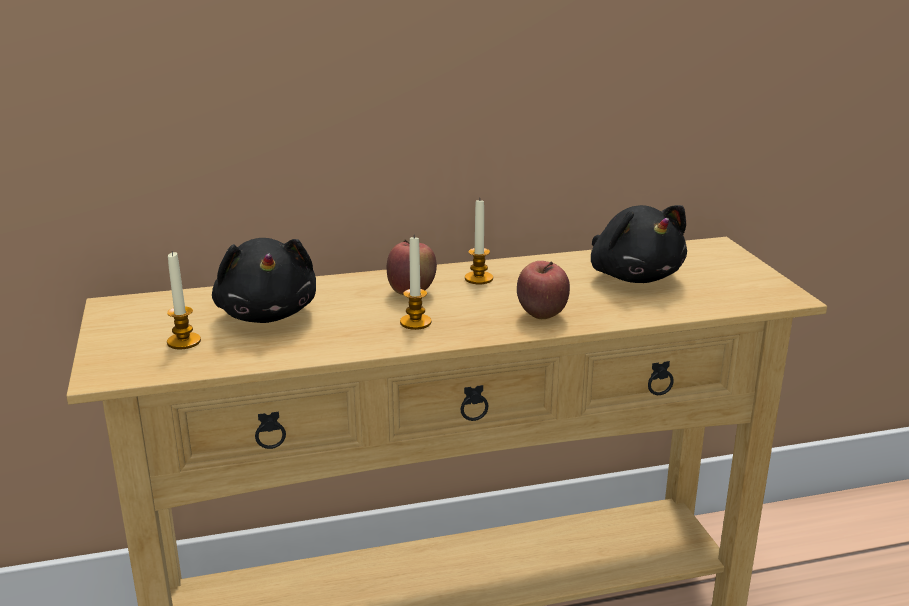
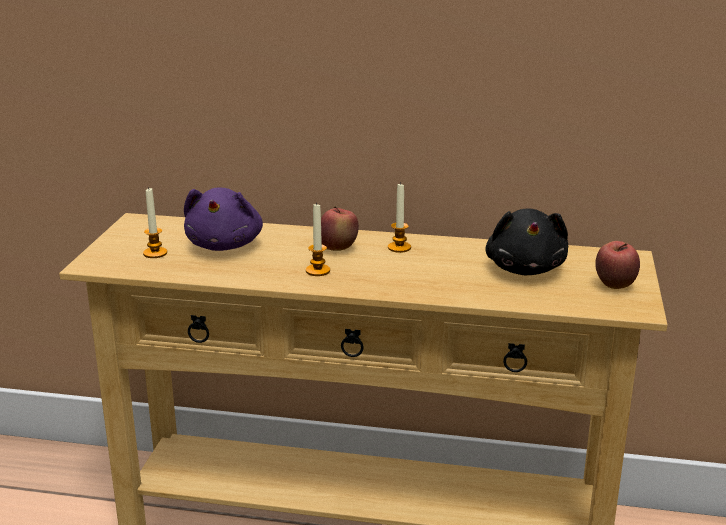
camera: 25 degrees right, 0 degrees up
(267, 314) = (225, 245): black plush toy -> purple plush toy
(541, 315) = (415, 284): apple -> apple (614, 286)

